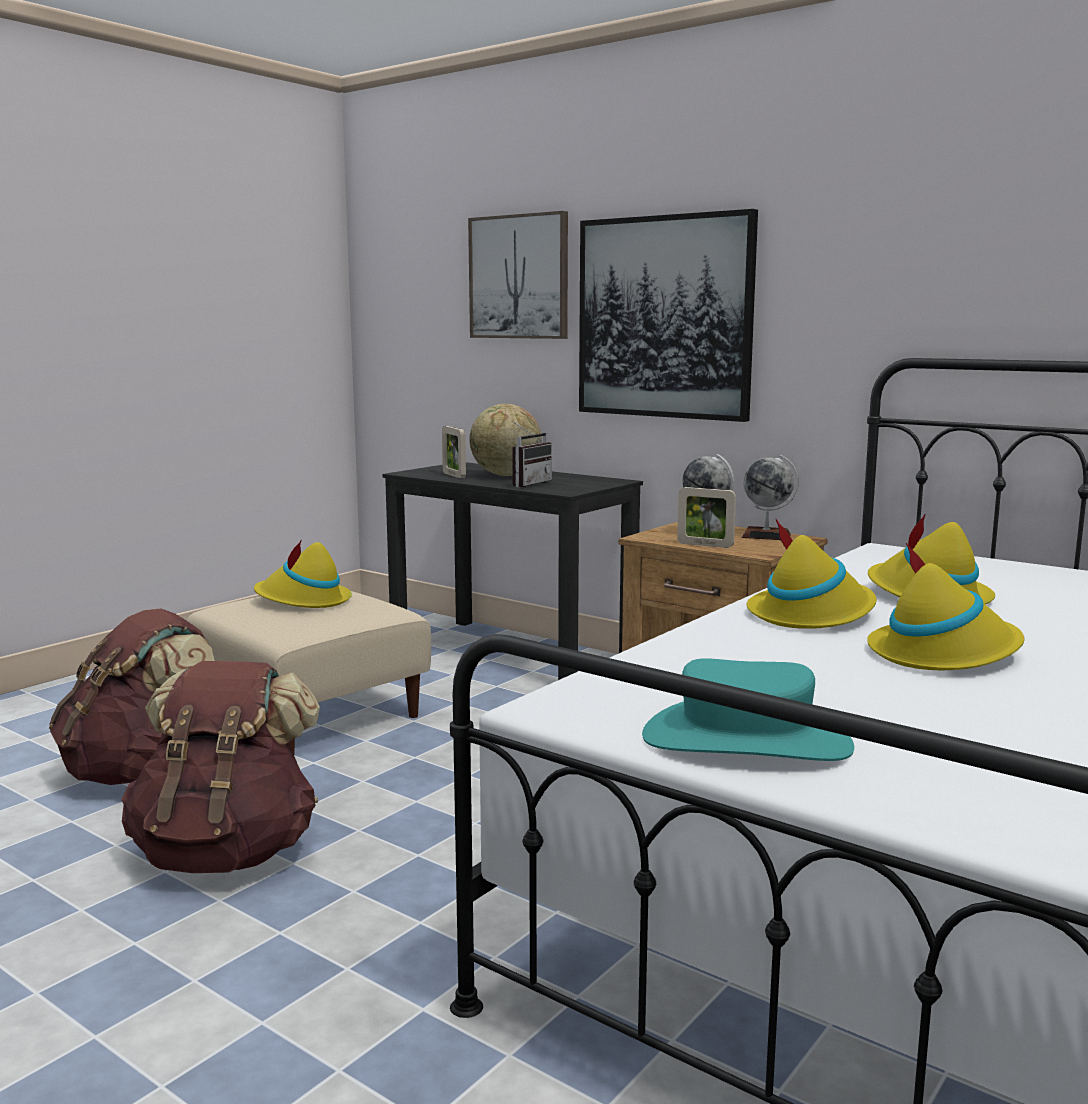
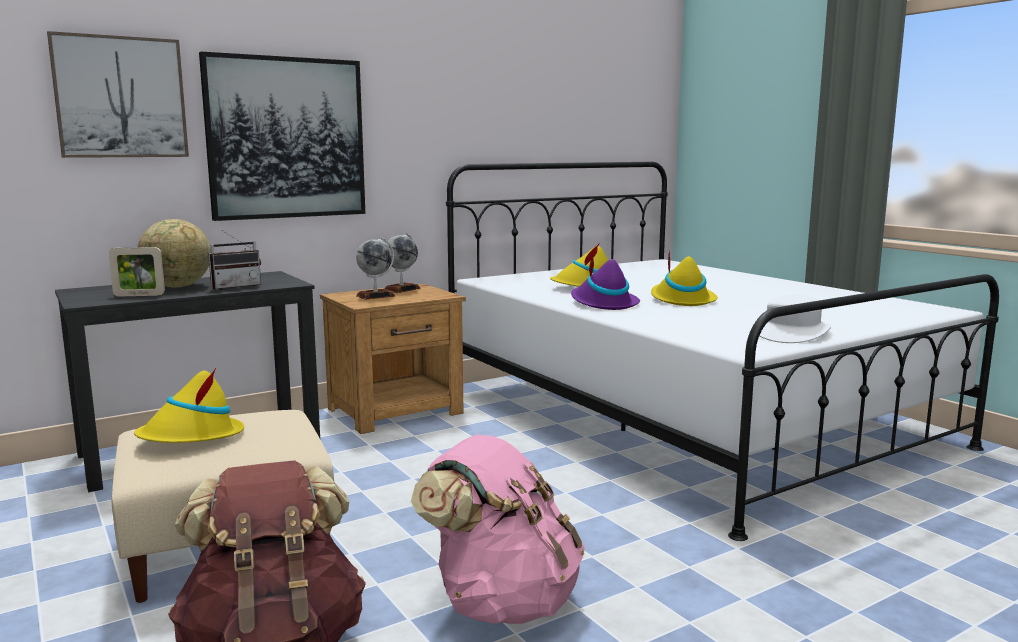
camera: 70 degrees left, 0 degrees up
(227, 853) = (501, 602): brown backpack -> pink backpack
(527, 484) = (235, 286): radio -> radio turned 90 degrees clockwise
(705, 545) = (407, 299): picture frame -> none
(745, 740) = (792, 333): turquoise hat -> white hat
(811, 614) = (603, 303): yellow hat -> purple hat

